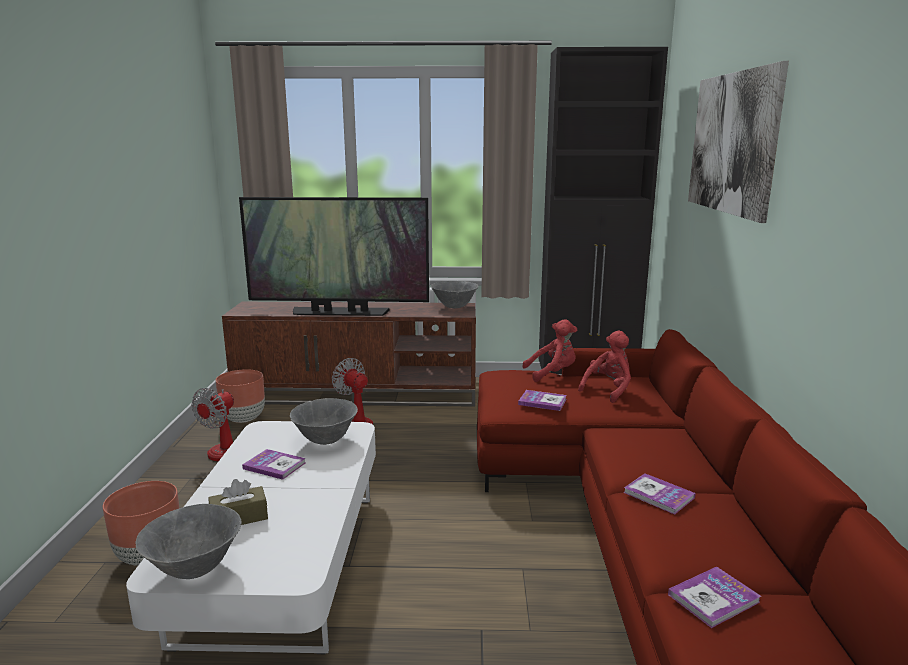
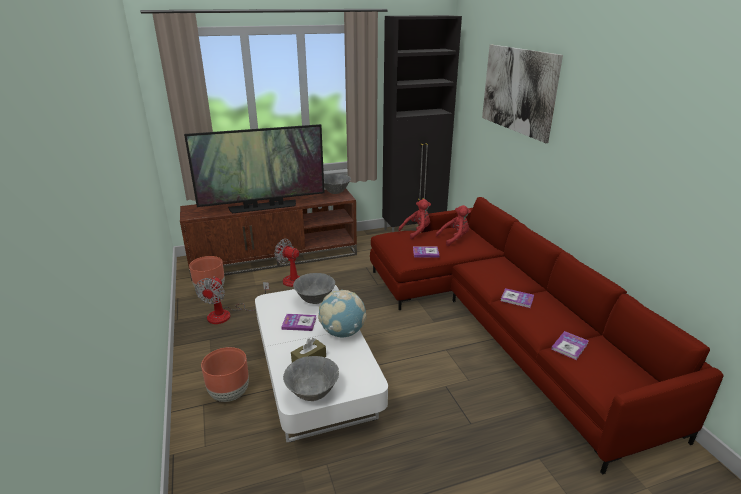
camera: 20 degrees left, 10 degrees up
(324, 491) = (343, 332): none -> globe
(608, 390) = (454, 238): red plush toy -> red plush toy turned 45 degrees clockwise

